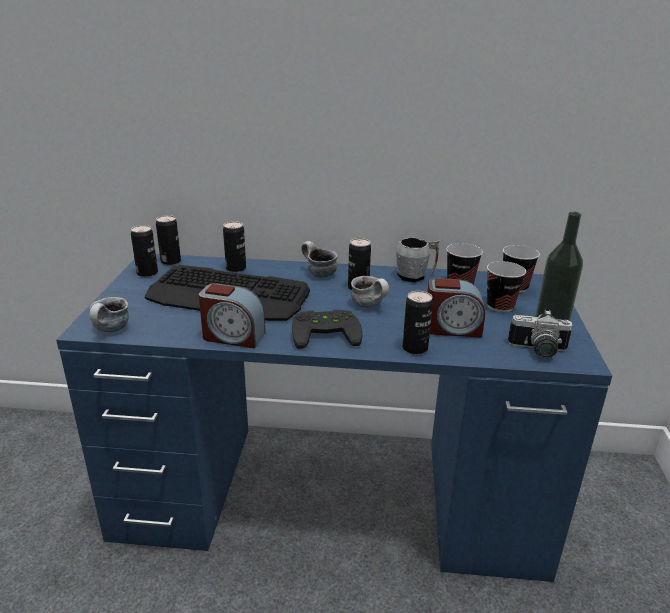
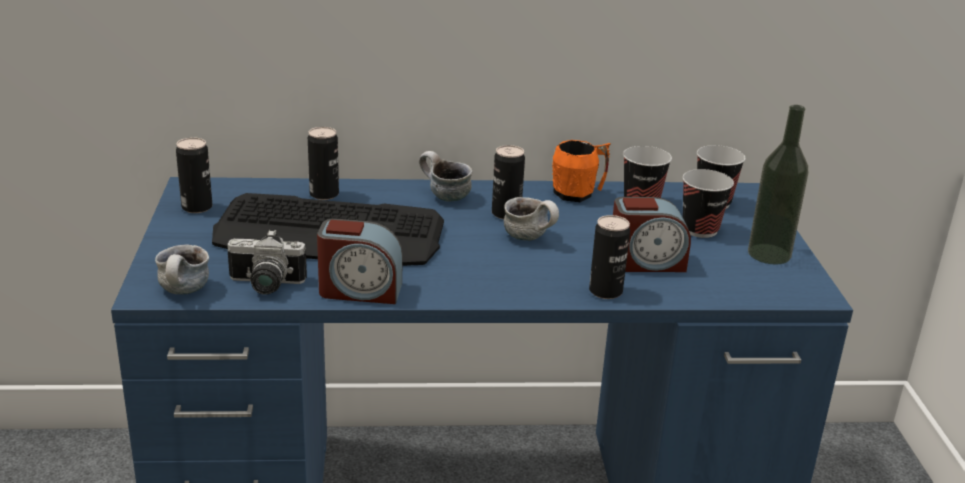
camera: 10 degrees left, 0 degrees up
(170, 261) = (223, 188): can -> none
(326, 332) = (483, 277): black game controller -> none
(416, 276) = (579, 193): grey mug -> orange mug
(538, 351) = (759, 285): camera -> camera (265, 286)

